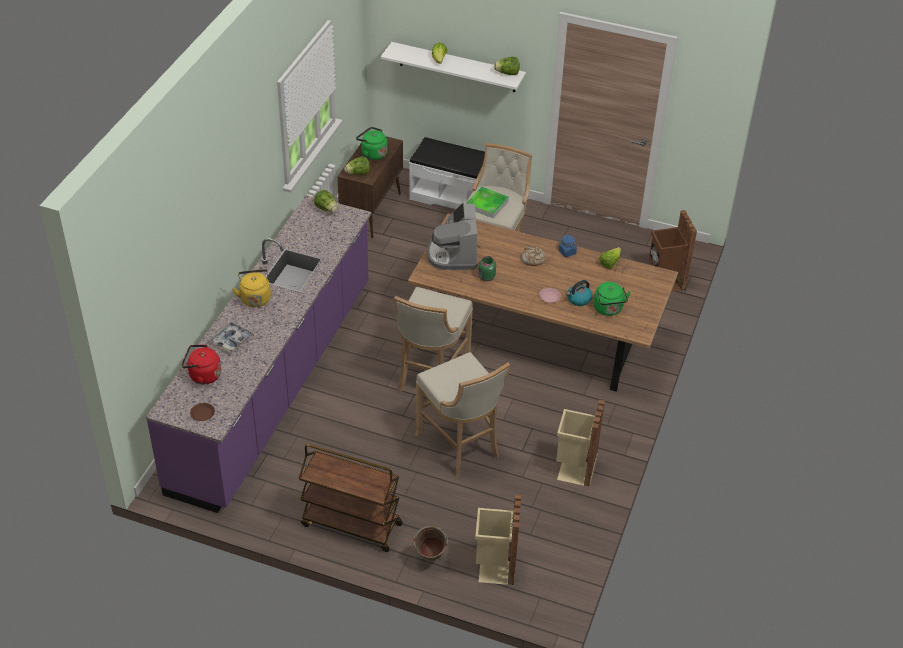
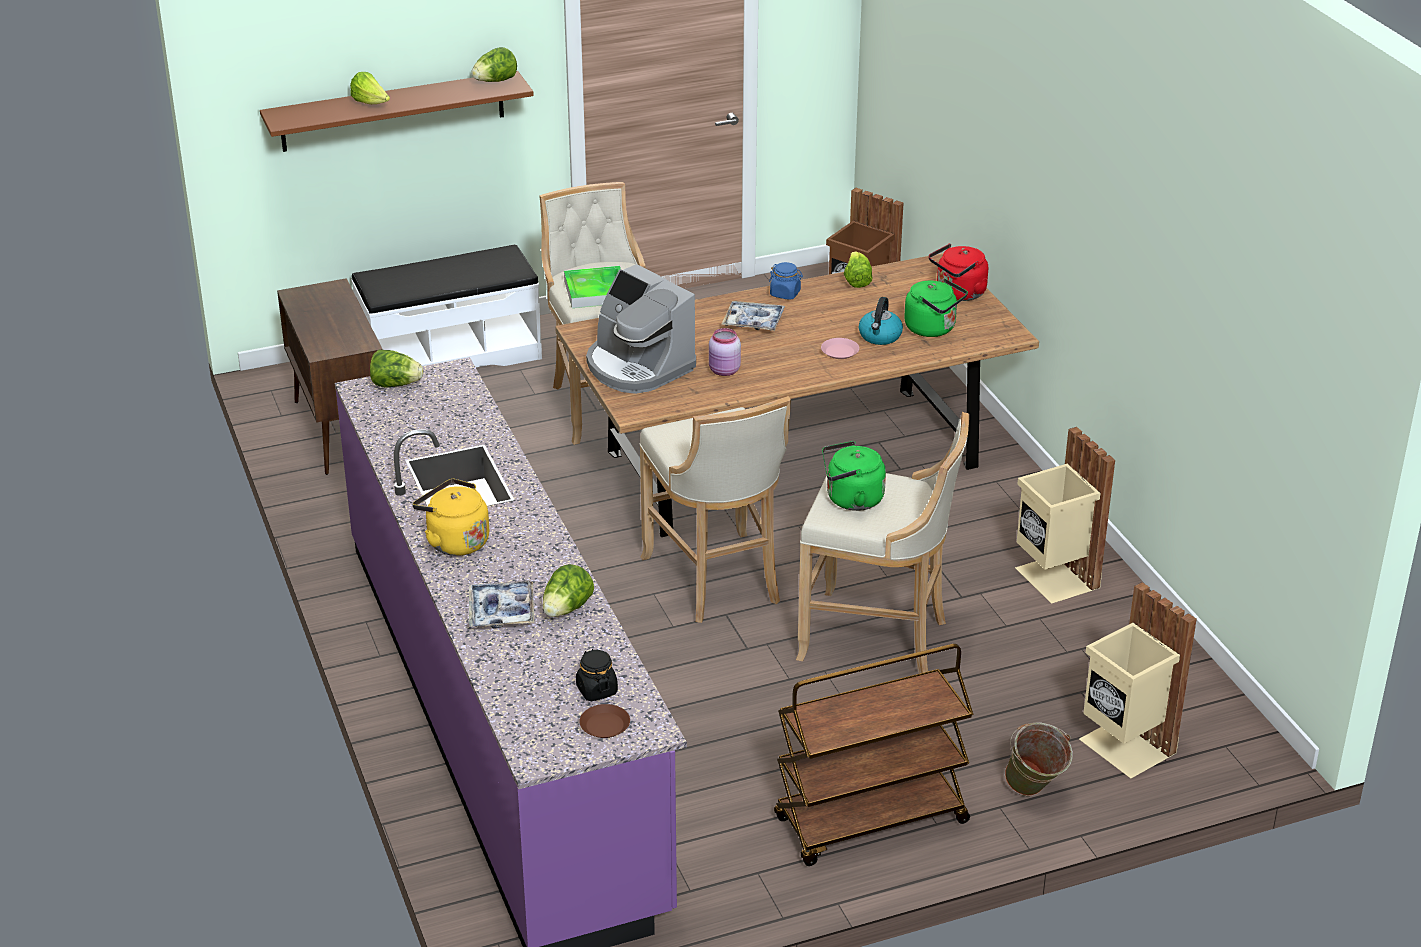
camera: 40 degrees left, 10 degrees down
(203, 375) = (527, 679): red kettle -> red kettle (958, 294)
(219, 397) = (596, 690): none -> black jar
(358, 173) = (337, 345): lettuce -> lettuce (566, 609)
(372, 153) = (324, 312): green kettle -> green kettle (851, 499)
(457, 67) = (392, 111): white shelf -> brown shelf
(486, 278) = (724, 371): green jar -> pink jar
(532, 259) = (753, 322): bread -> tray

